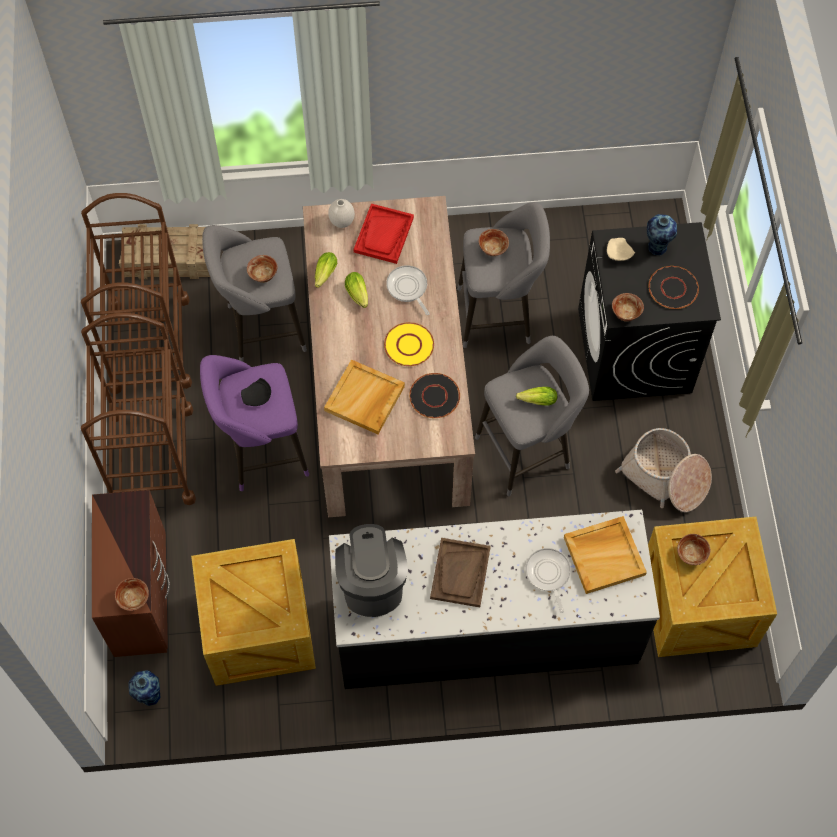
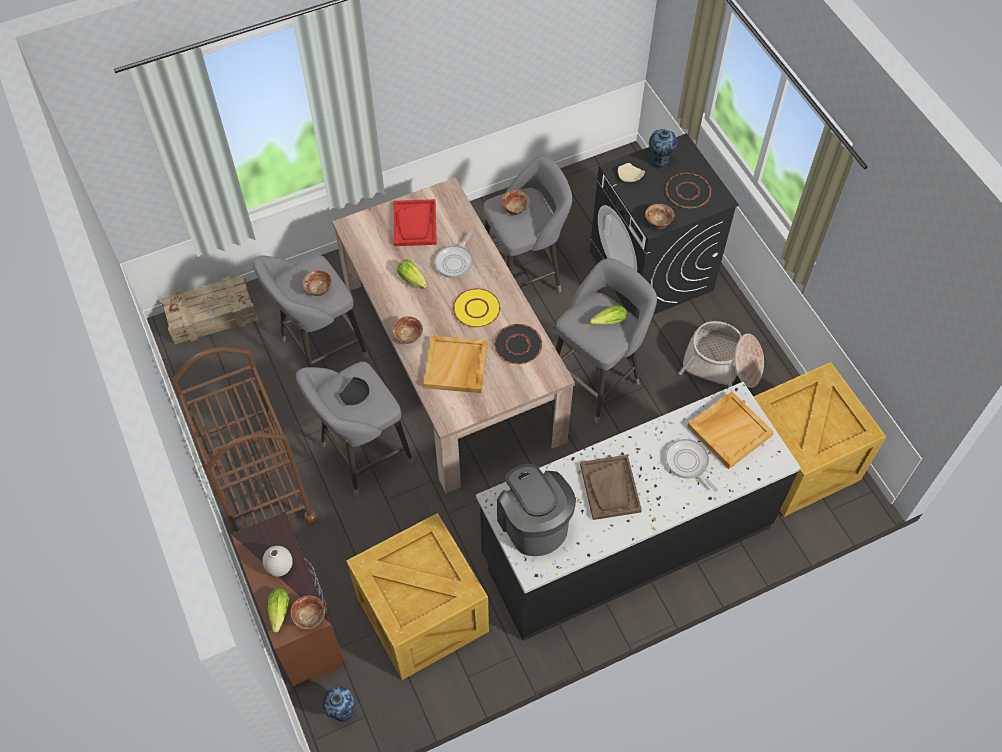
camera: 20 degrees left, 5 degrees down
(149, 344) = (221, 394): brown cart -> none
(261, 452) = (362, 456): purple stool -> grey stool
(324, 275) = (375, 273): lettuce -> lettuce (279, 614)
(341, 222) = (373, 224): white vase -> white vase (280, 567)
(408, 288) = (455, 261): frying pan -> frying pan turned 105 degrees counterclockwise
(691, 555) = (792, 411): bowl -> bowl (408, 337)

